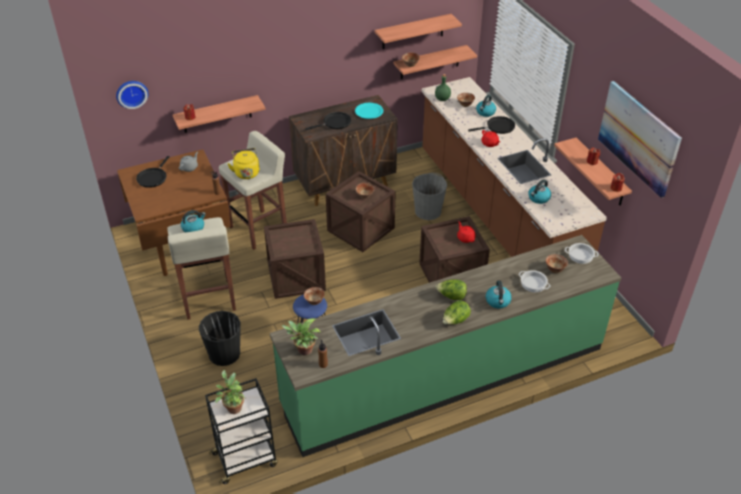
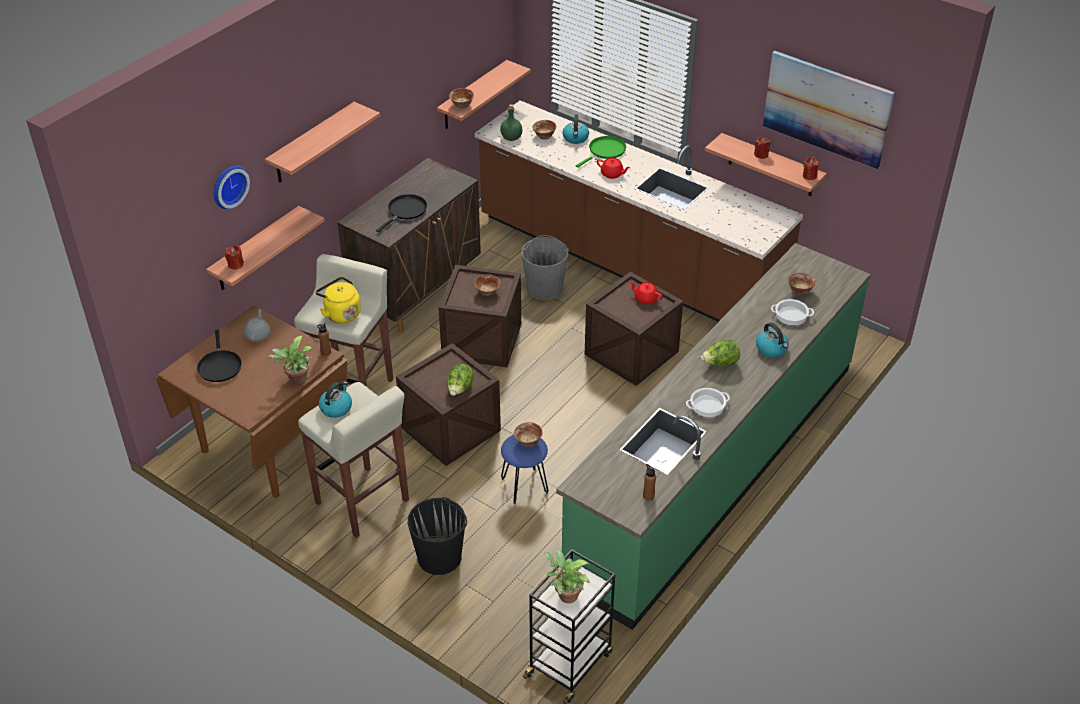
camera: 30 degrees left, 0 degrees up
(131, 93) = (157, 256): wall clock -> wall clock (228, 185)
(303, 351) = (613, 491): potted plant -> potted plant (296, 380)
(369, 111) = (435, 183): turquoise plate -> none
(413, 32) = (453, 61): shelf -> shelf (312, 144)
(455, 321) = (746, 388): lettuce -> lettuce (460, 389)
(498, 127) = (605, 151): black frying pan -> green frying pan
(538, 198) = (717, 219): kettle -> none
(581, 255) = (813, 266): cooking pot -> cooking pot (707, 405)

